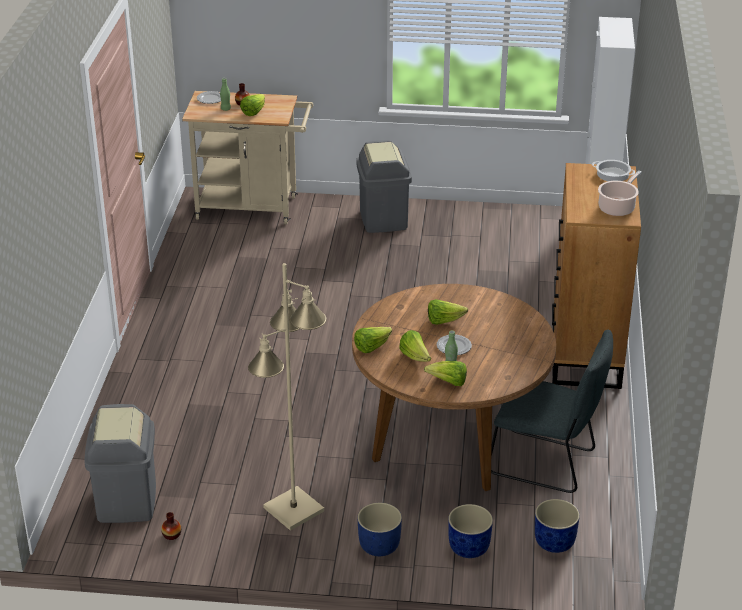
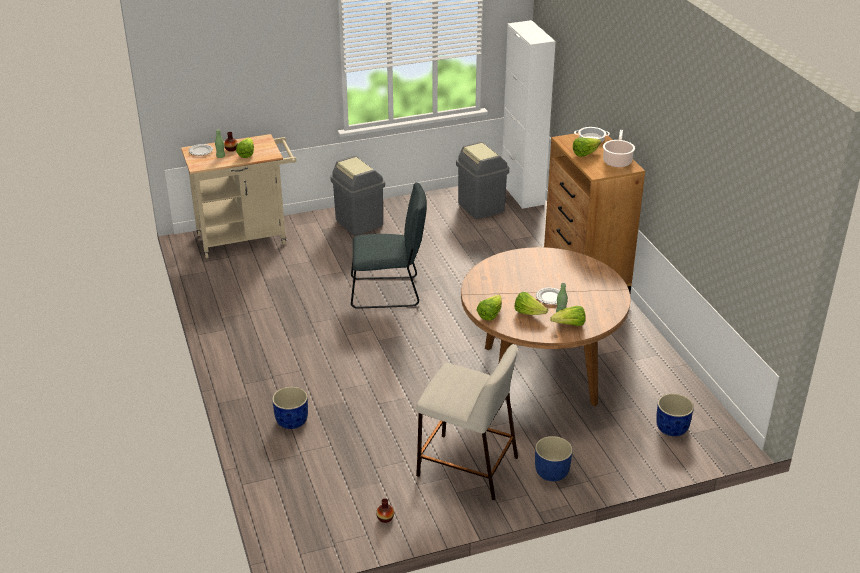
camera: 25 degrees left, 0 degrees up
(126, 502) = (326, 504): grey trash can -> grey trash can (480, 207)
(293, 510) = (466, 466): beige floor lamp -> beige stool
(444, 321) = (526, 280): lettuce -> lettuce (585, 153)
(468, 547) = (616, 451): blue planter -> blue planter (291, 420)
(546, 463) = (621, 372): grey chair -> grey chair (388, 292)

